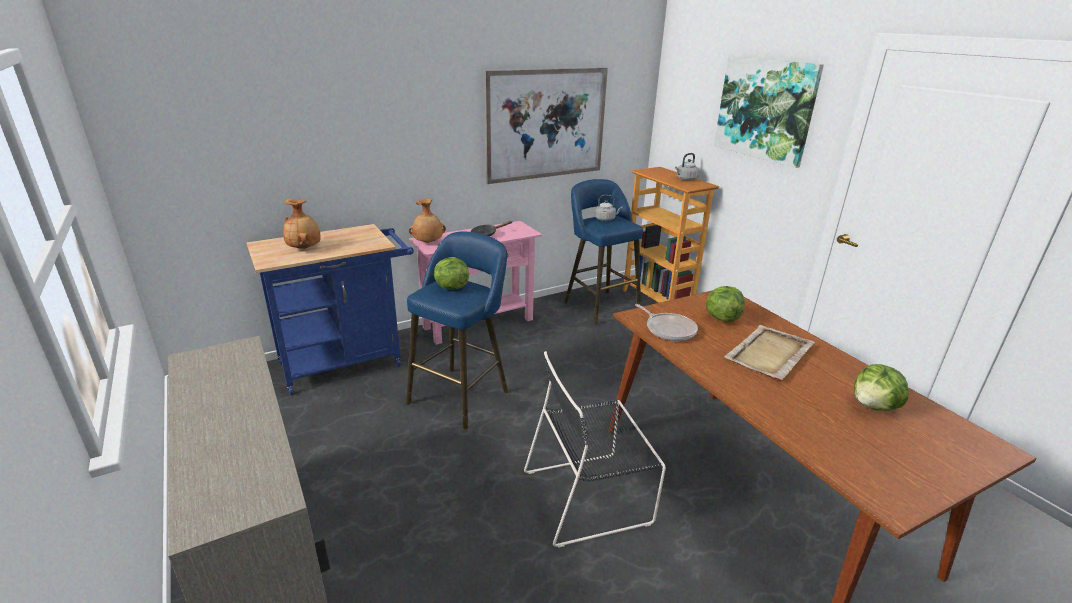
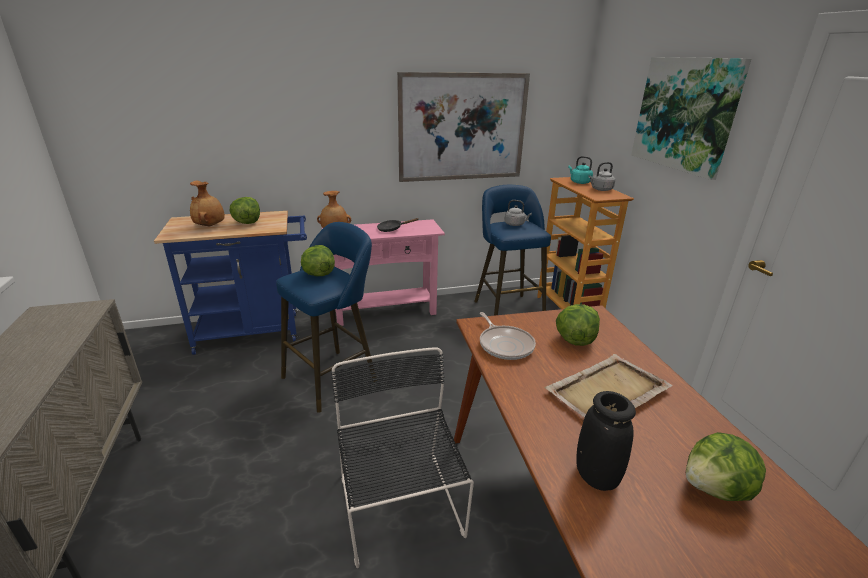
camera: 15 degrees right, 0 degrees up
(343, 241) = (247, 222): none -> lettuce
(590, 496) = (401, 509): black chair -> black chair turned 75 degrees clockwise
(661, 173) = (579, 182): none -> turquoise kettle
(793, 412) = (596, 476): none -> black vase

